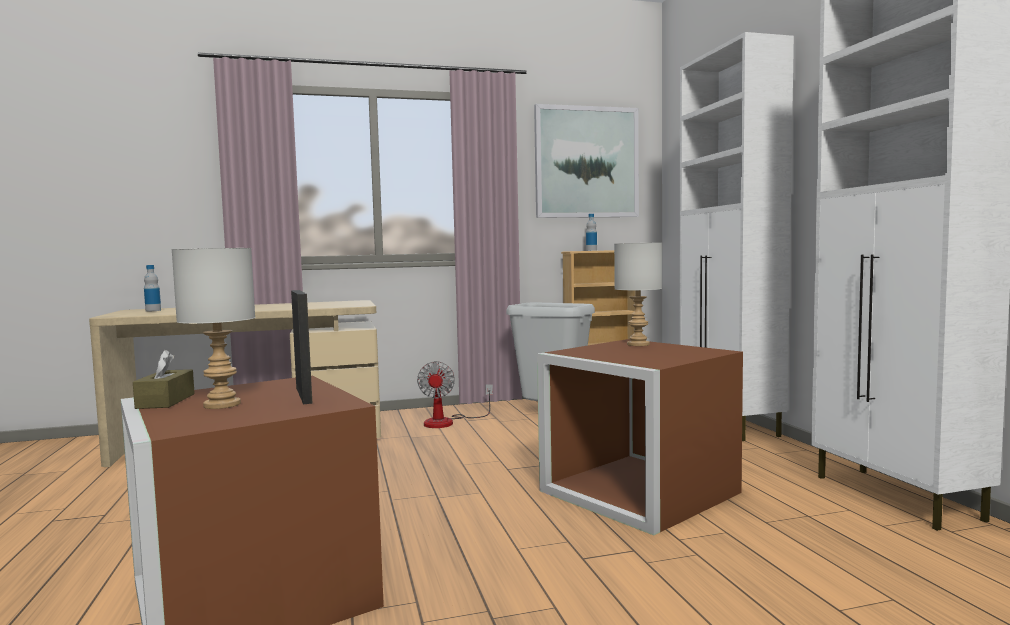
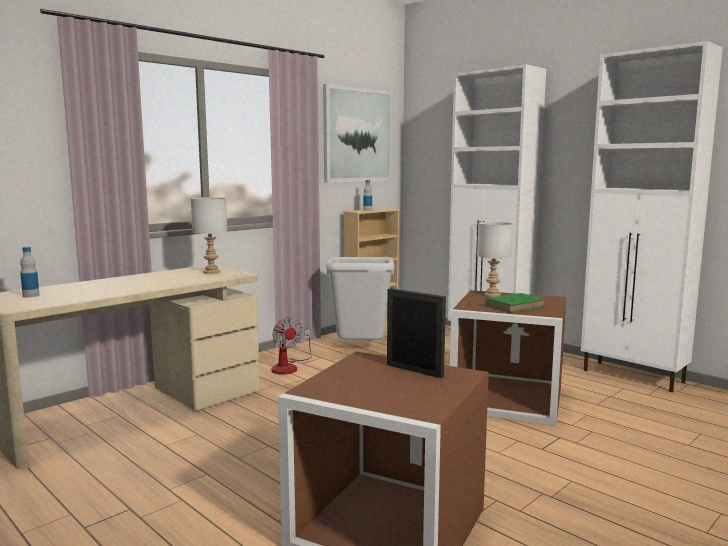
camera: 30 degrees left, 5 degrees up
(166, 401) = (328, 392): brown tissue box -> none
(222, 405) = (386, 388): grey table lamp -> grey table lamp (212, 272)
(633, 355) = (516, 306): none -> green book

